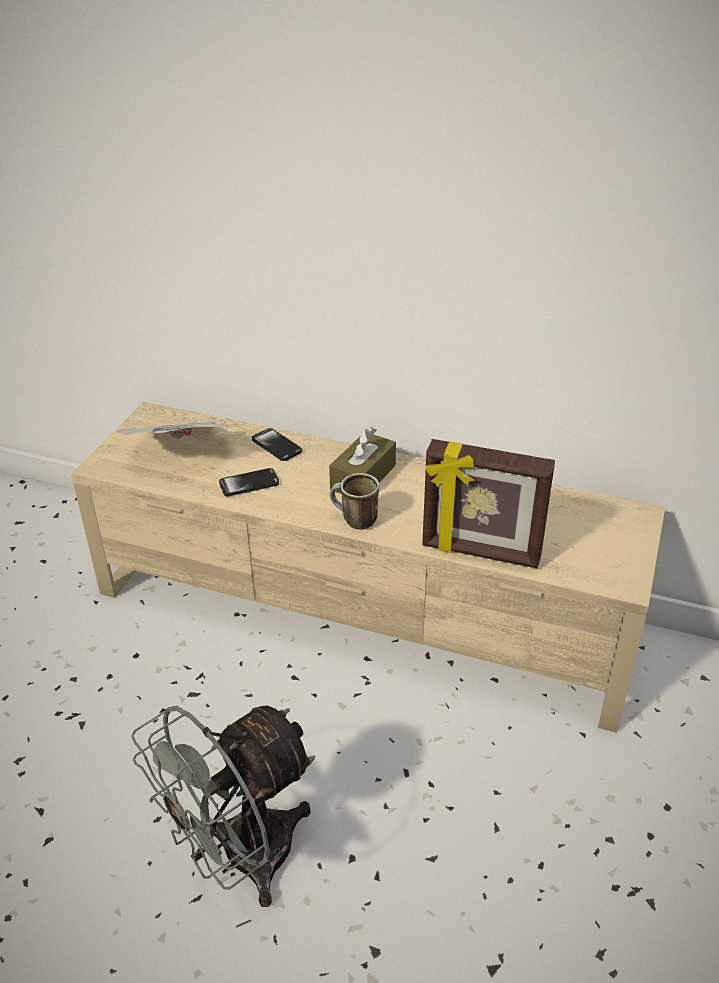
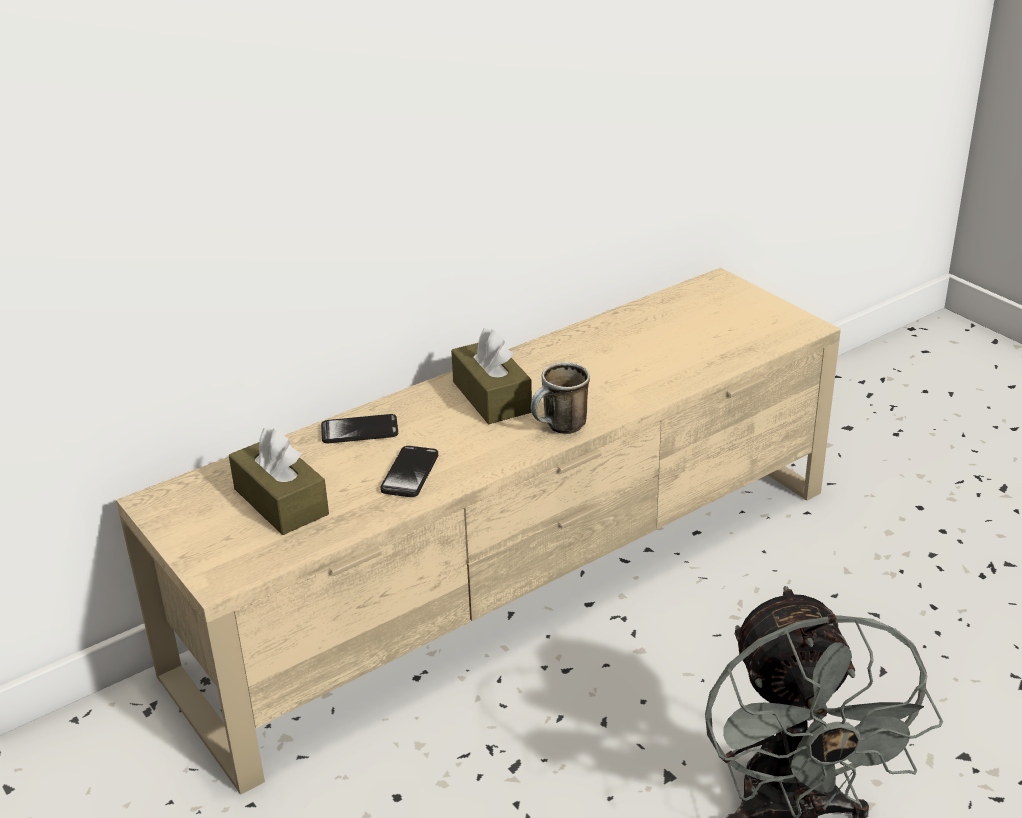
camera: 55 degrees left, 5 degrees down
(182, 452) = (281, 502): newspaper -> brown tissue box
(480, 553) = (689, 377): picture frame -> none

